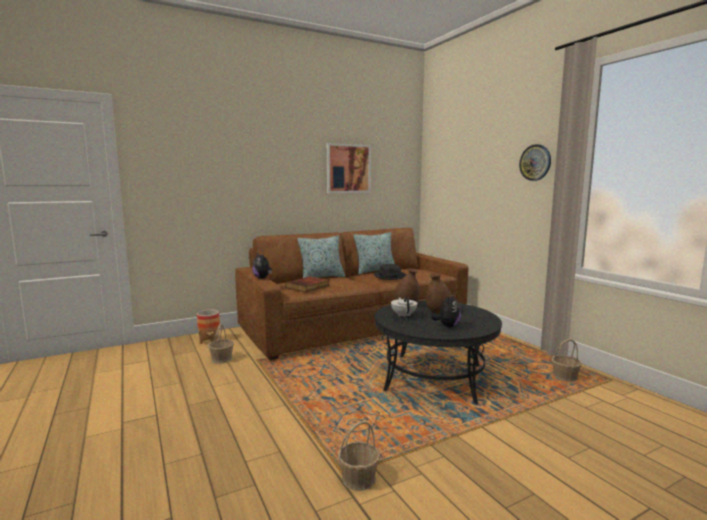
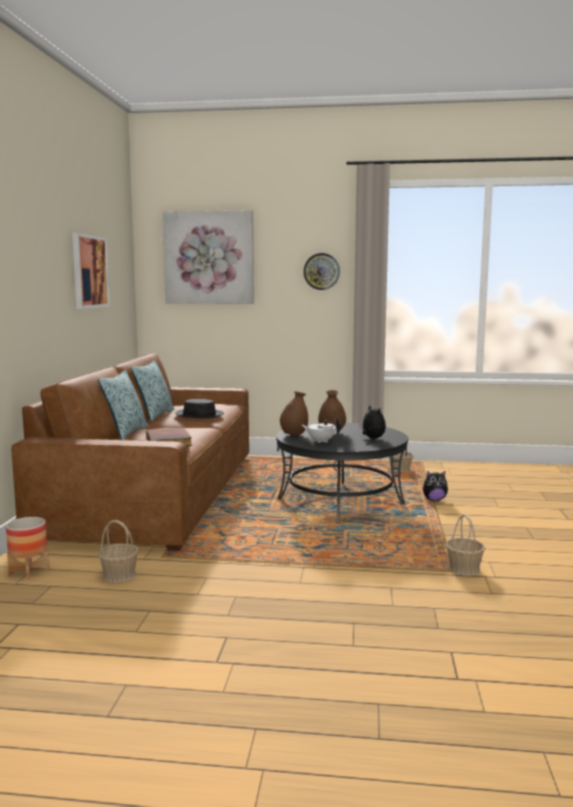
camera: 55 degrees left, 0 degrees up
(262, 278) = (123, 441): plush toy -> plush toy (434, 500)
(459, 155) = (208, 258): none -> picture

